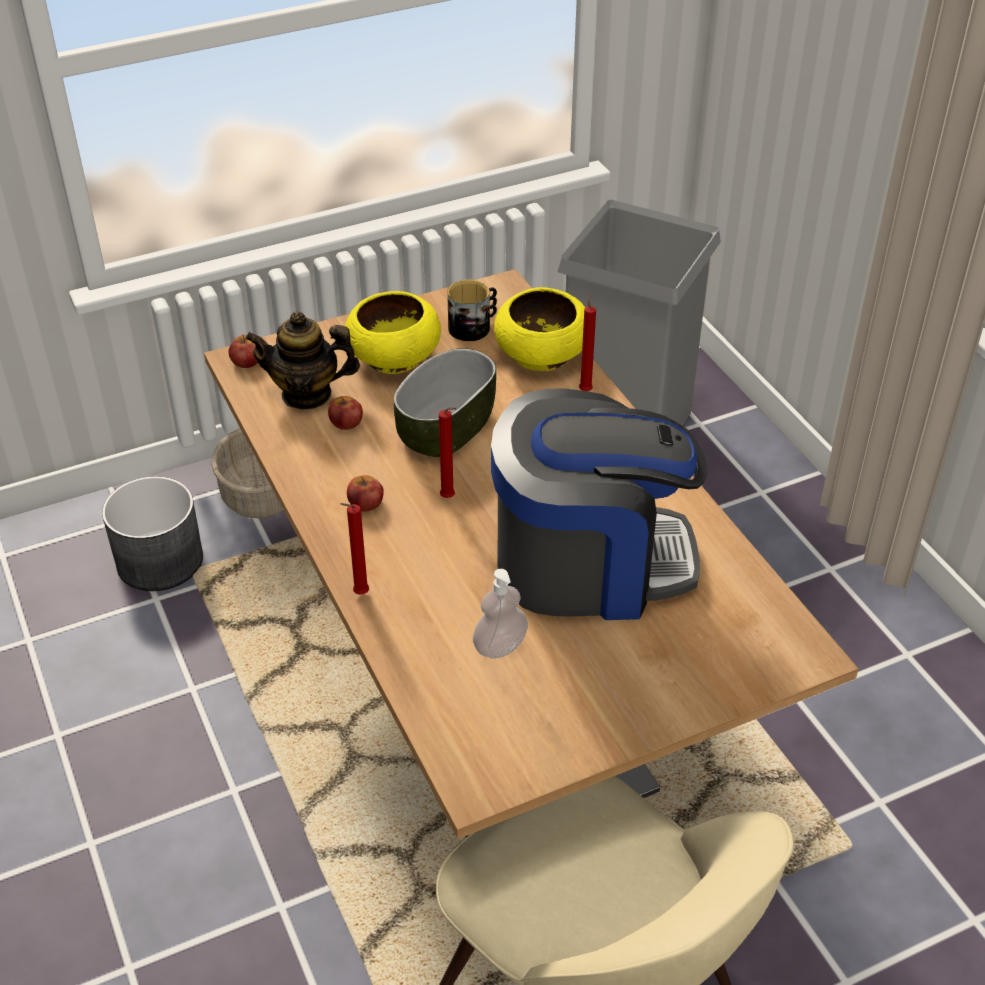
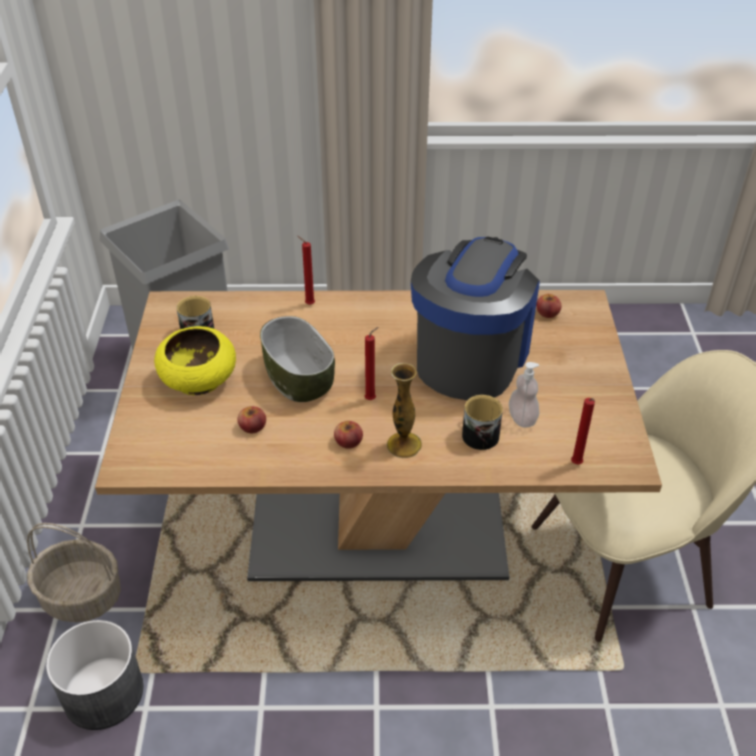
camera: 65 degrees left, 0 degrees up
(246, 361) = (131, 463): apple -> apple (547, 312)
(307, 394) = (202, 439): teapot -> none
(358, 594) = (438, 471): red candle -> red candle (576, 465)
(386, 550) = (404, 445): none -> vase
(448, 611) = (478, 432): none -> mug
(542, 355) = (257, 310): yellow bowl -> none

